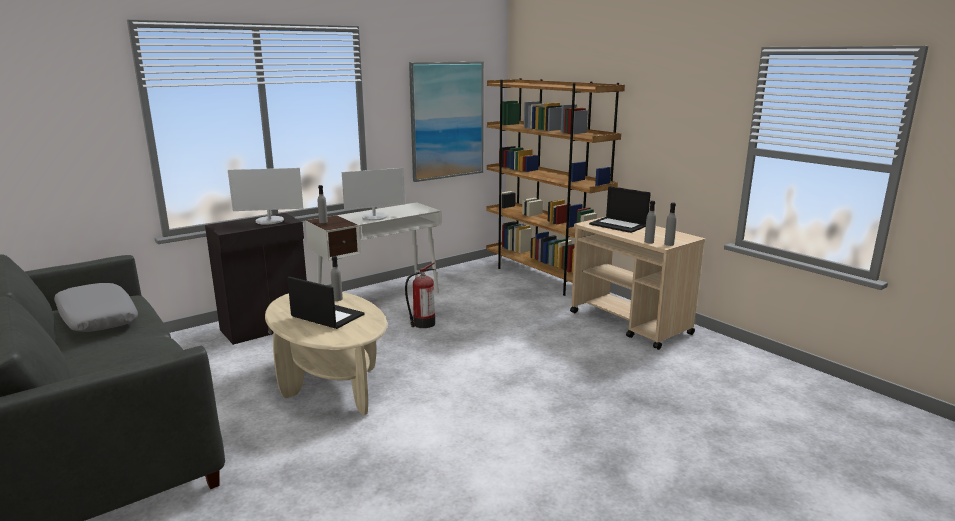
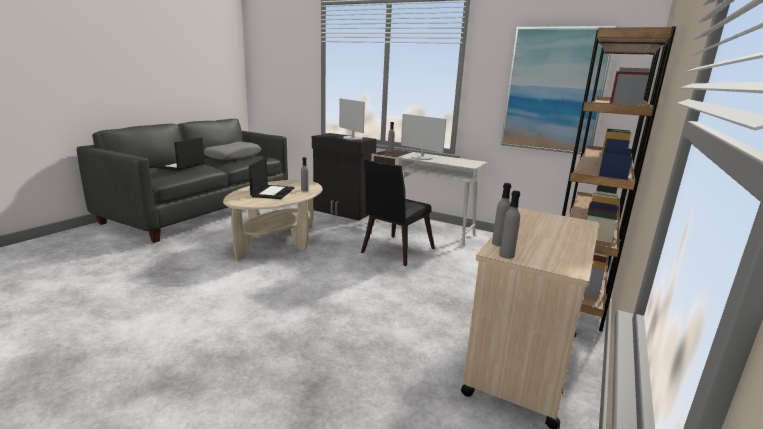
camera: 65 degrees right, 0 degrees up
(422, 324) = (394, 252): fire extinguisher -> black chair
(619, 225) = (552, 226): laptop -> laptop (181, 166)

